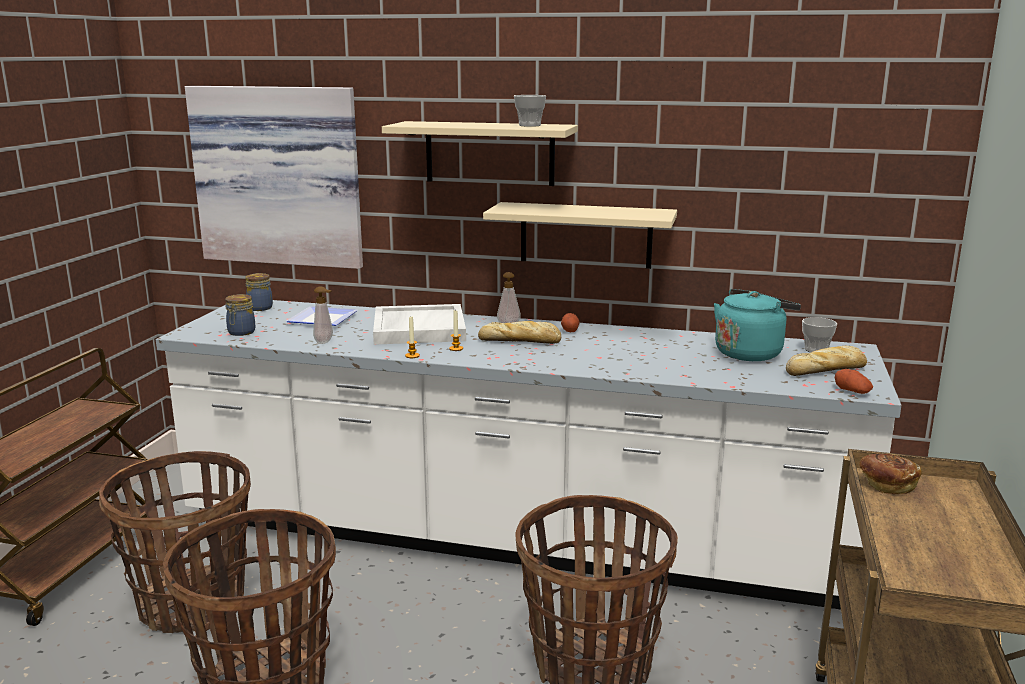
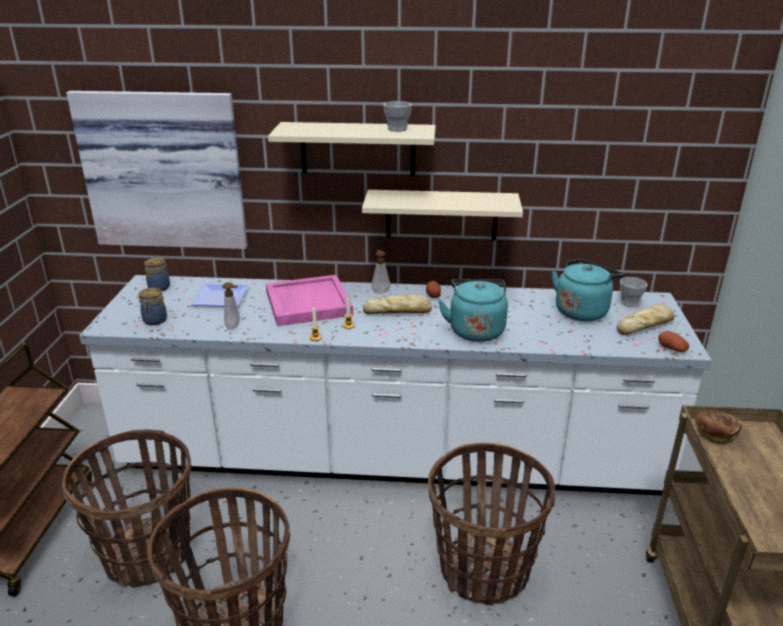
camera: 10 degrees left, 10 degrees up
(418, 328) = (307, 303): white tray -> pink tray
(606, 360) = (475, 330): none -> turquoise kettle

